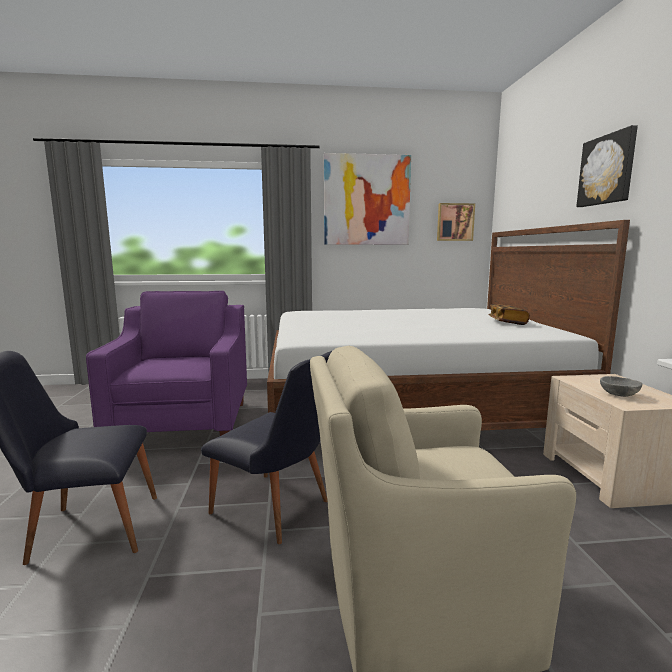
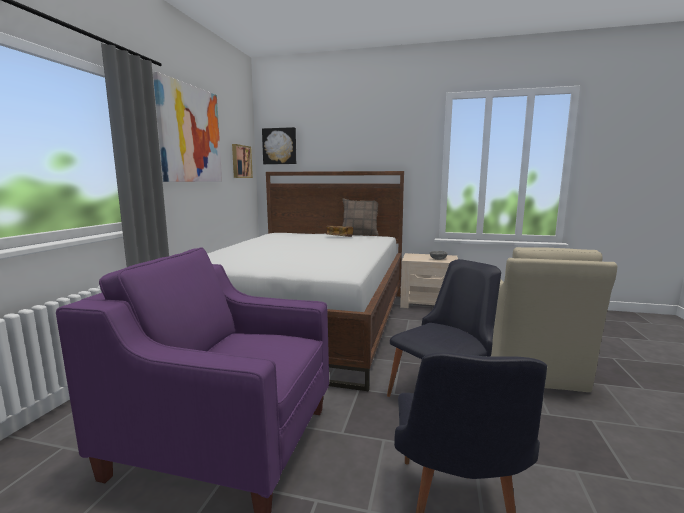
camera: 70 degrees left, 0 degrees up
(554, 326) = (360, 234): none -> pillow
(607, 170) = (381, 141): picture -> picture (279, 146)

